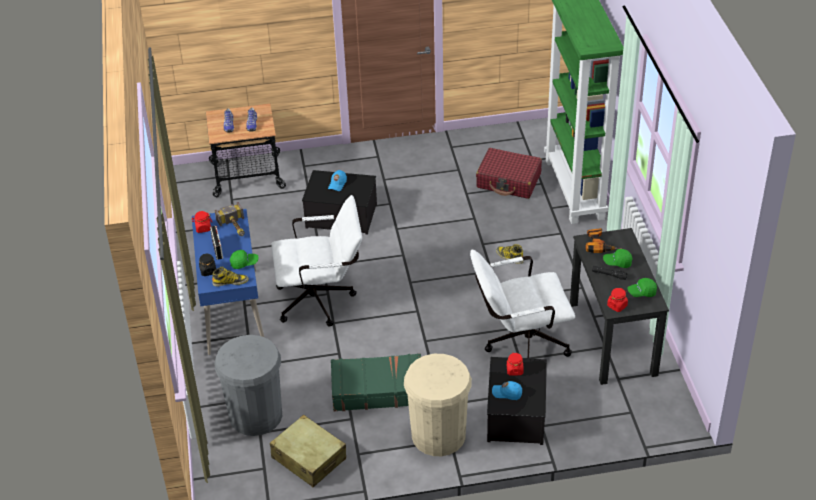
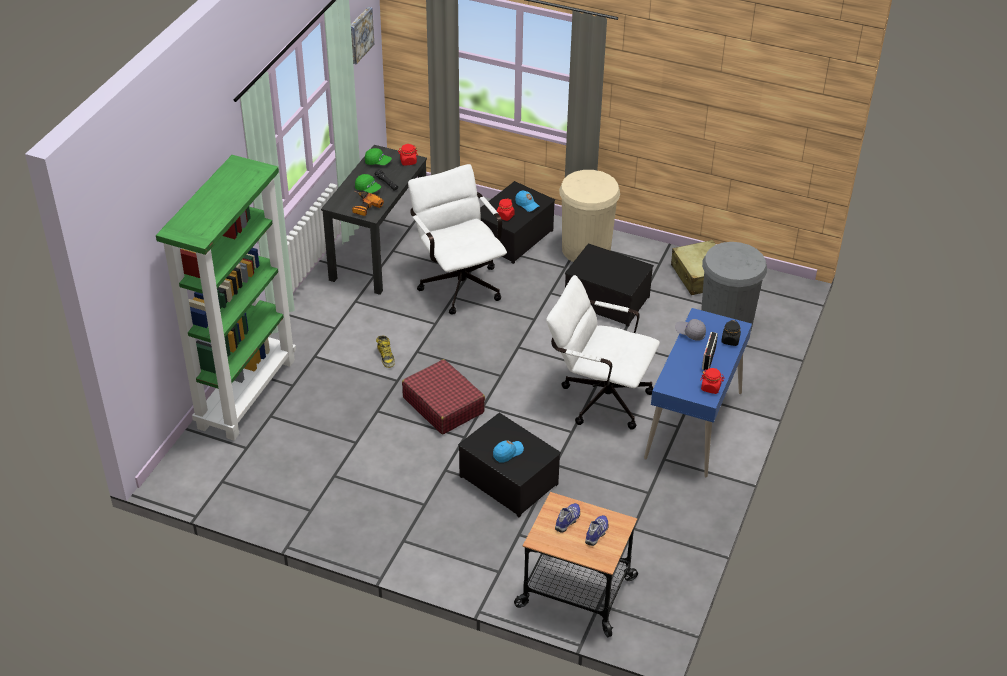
camera: 150 degrees left, 0 degrees up
(230, 281) = (714, 321): boot -> none
(235, 227) = (676, 373): hammer -> none
(244, 263) = (690, 333): green cap -> grey cap
(377, 390) = (608, 300): green suitcase -> storage box
(509, 181) = (298, 435): red suitcase -> red suitcase (443, 405)
(519, 344) = (458, 282): white office chair -> white office chair turned 135 degrees counterclockwise
(715, 236) = (359, 35): none -> picture

